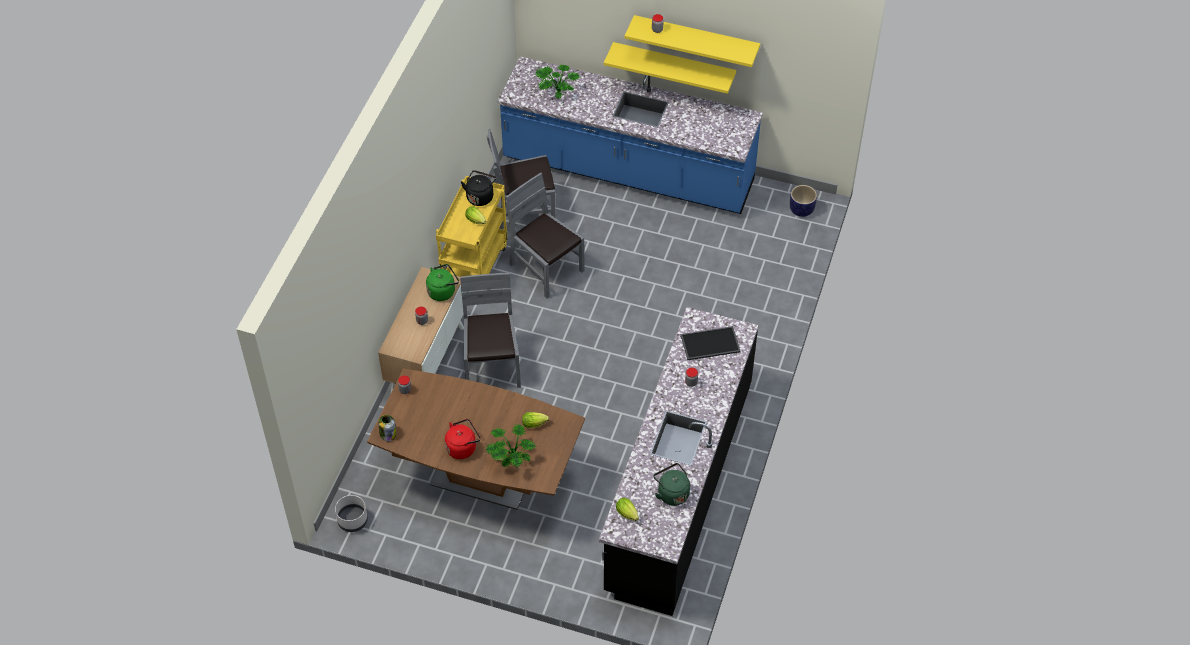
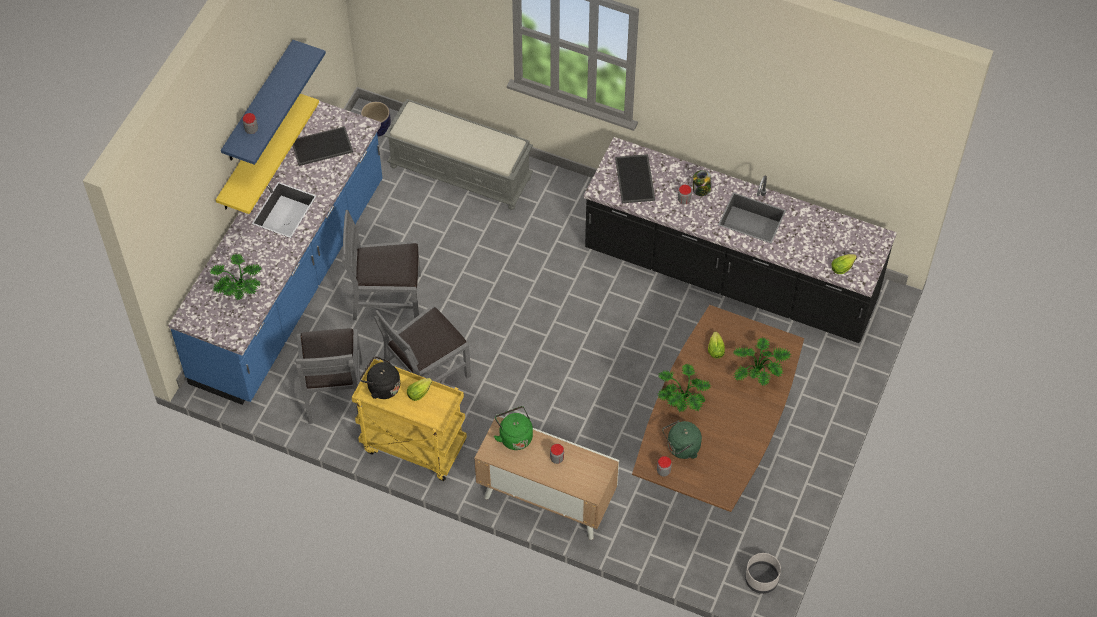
camera: 85 degrees left, 5 degrees up
(387, 434) = (722, 489): jar -> jar (701, 190)
(463, 447) = (743, 417): red kettle -> none
(478, 400) = (681, 401): none -> potted plant
(492, 365) = (560, 435): grey chair -> grey chair (387, 298)
(671, 493) = (818, 229): green kettle -> green kettle (681, 448)
(696, 38) = (259, 103): yellow shelf -> blue shelf
(709, 124) = (321, 147): none -> tray
(764, 273) = (461, 172): none -> grey bench

